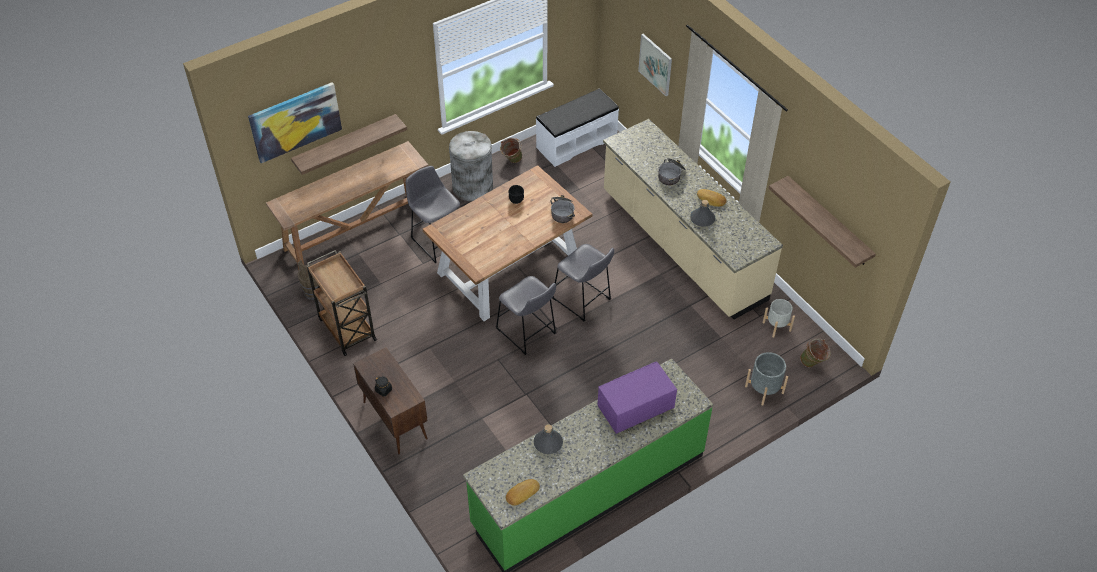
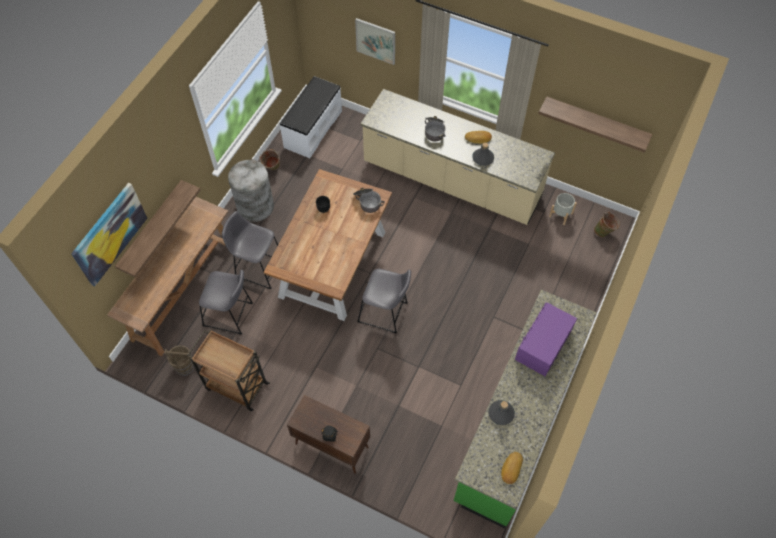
camera: 30 degrees left, 10 degrees up
(583, 300) = (409, 264): grey stool -> grey stool (230, 315)
(764, 389) = (585, 270): grey planter -> none

